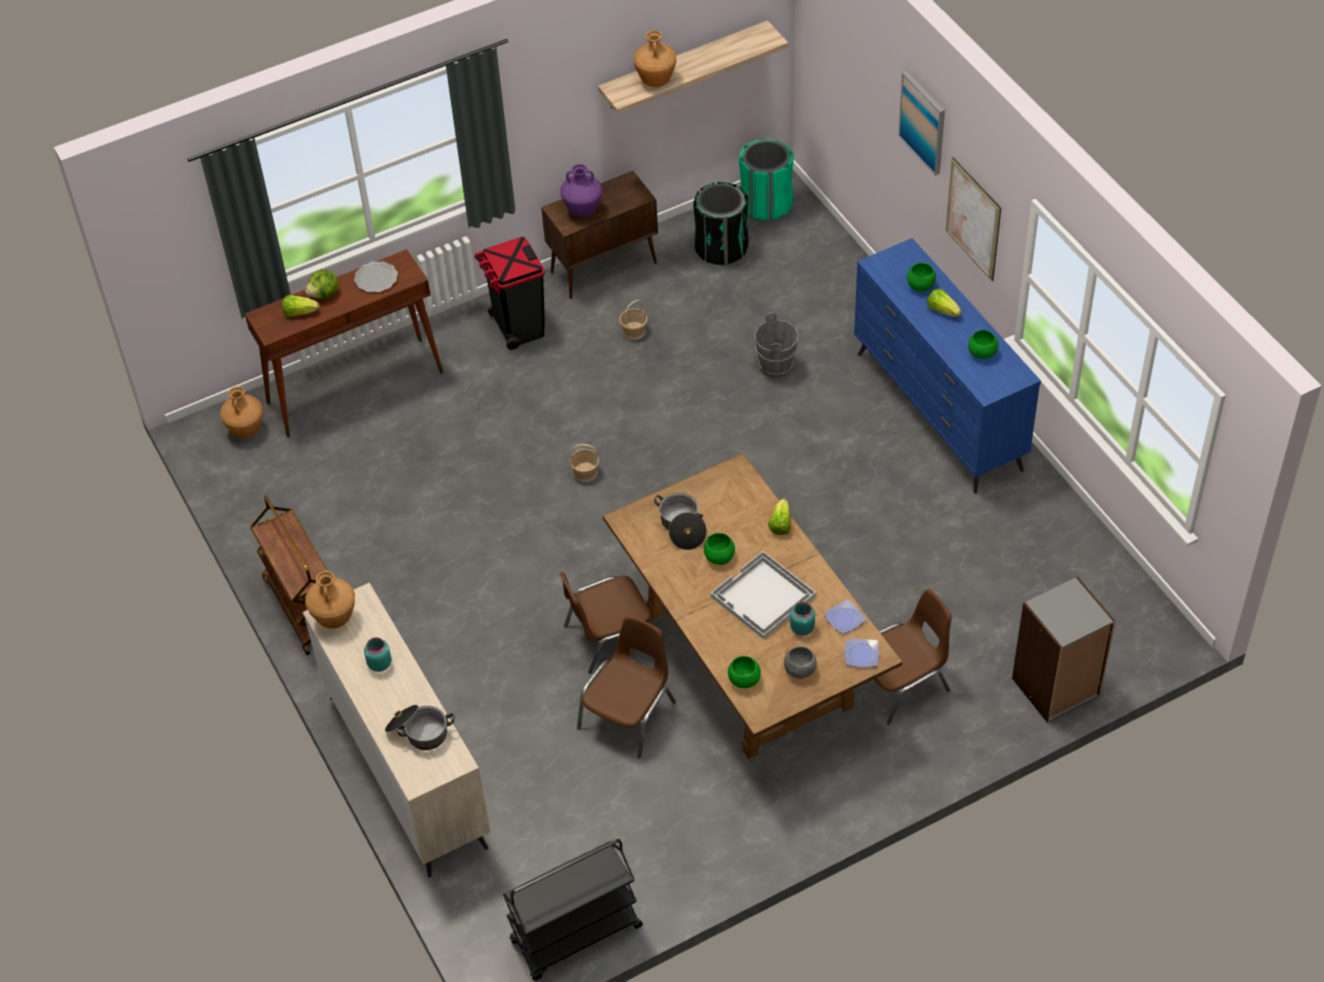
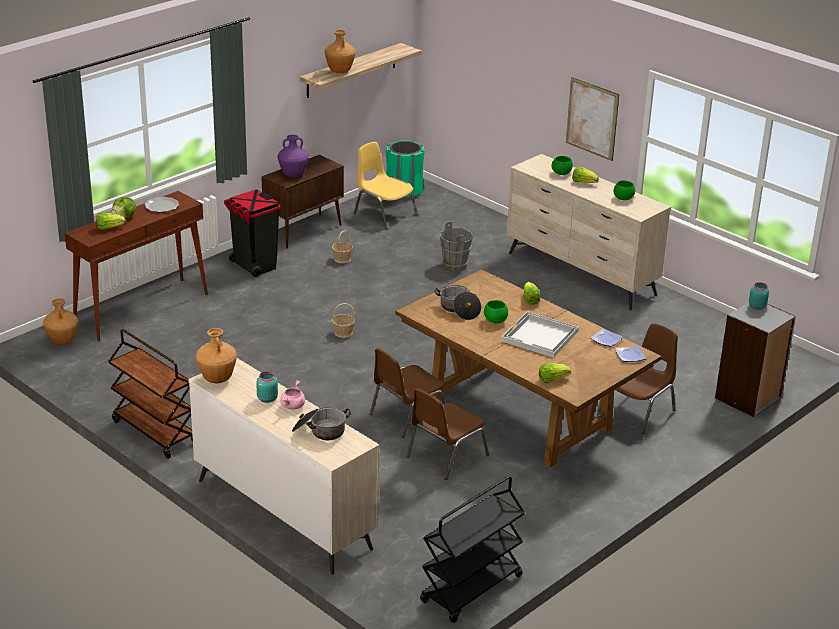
camera: 20 degrees left, 20 degrees down
(404, 683) = (293, 406): none -> pink cooking pot
(629, 714) = (445, 456): brown chair -> brown chair turned 150 degrees counterclockwise
(721, 248) = (384, 214): black trash can -> yellow chair
(744, 680) = (552, 380): green bowl -> lettuce
(799, 670) = (590, 369): grey bowl -> none
(802, 628) = (578, 348): turquoise jar -> turquoise jar (757, 306)
(923, 122) = (542, 63): picture -> none
(938, 412) = (581, 274): blue dresser -> beige dresser

